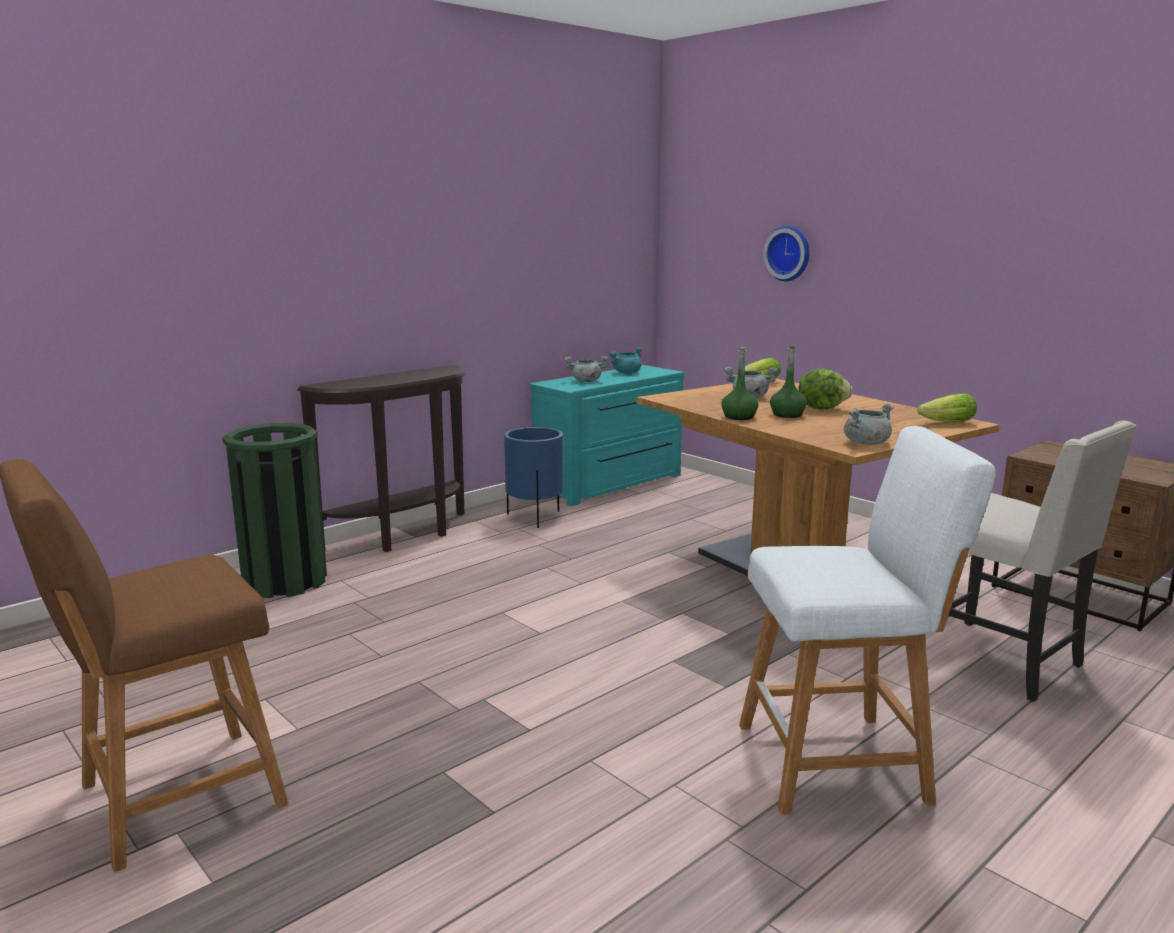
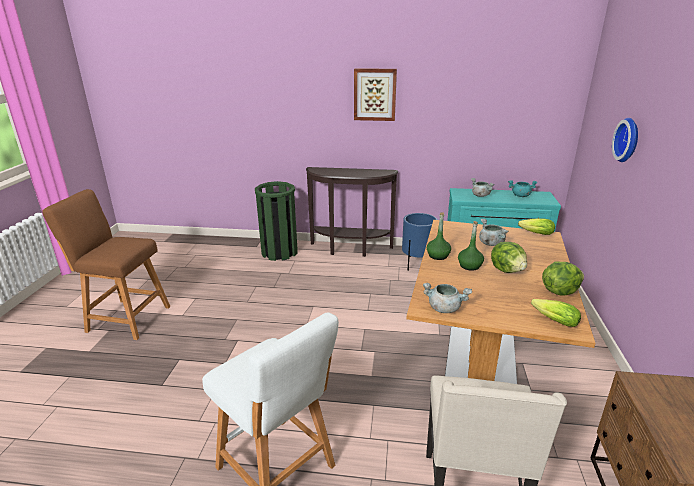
camera: 50 degrees right, 10 degrees up
(407, 231) = (375, 94): none -> picture
(893, 408) = (559, 291): none -> lettuce

